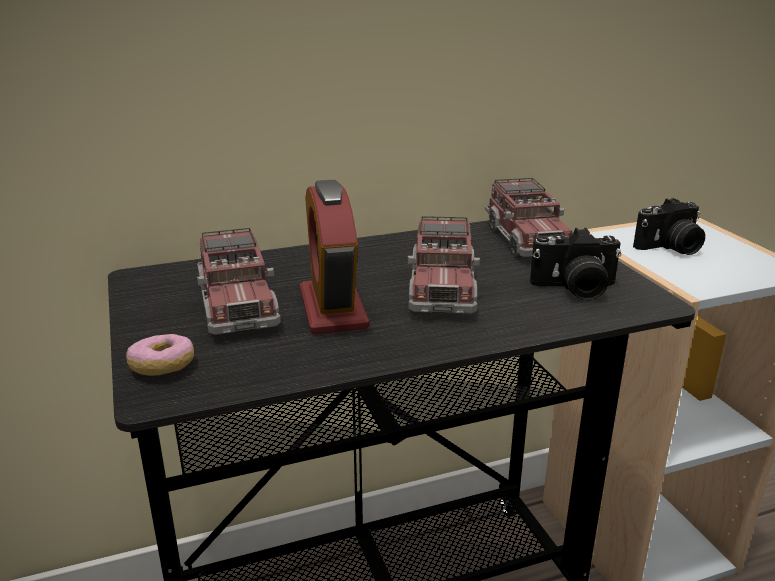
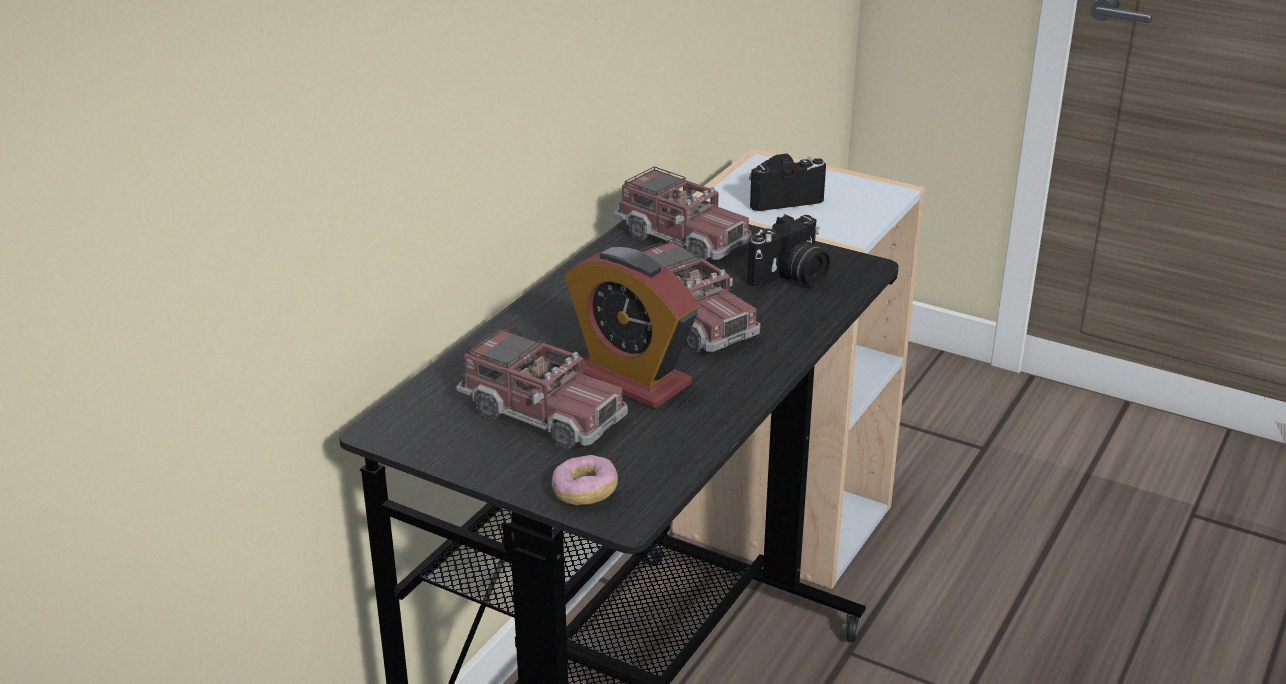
camera: 40 degrees left, 5 degrees up
(670, 248) = (782, 199): camera -> camera turned 135 degrees counterclockwise

